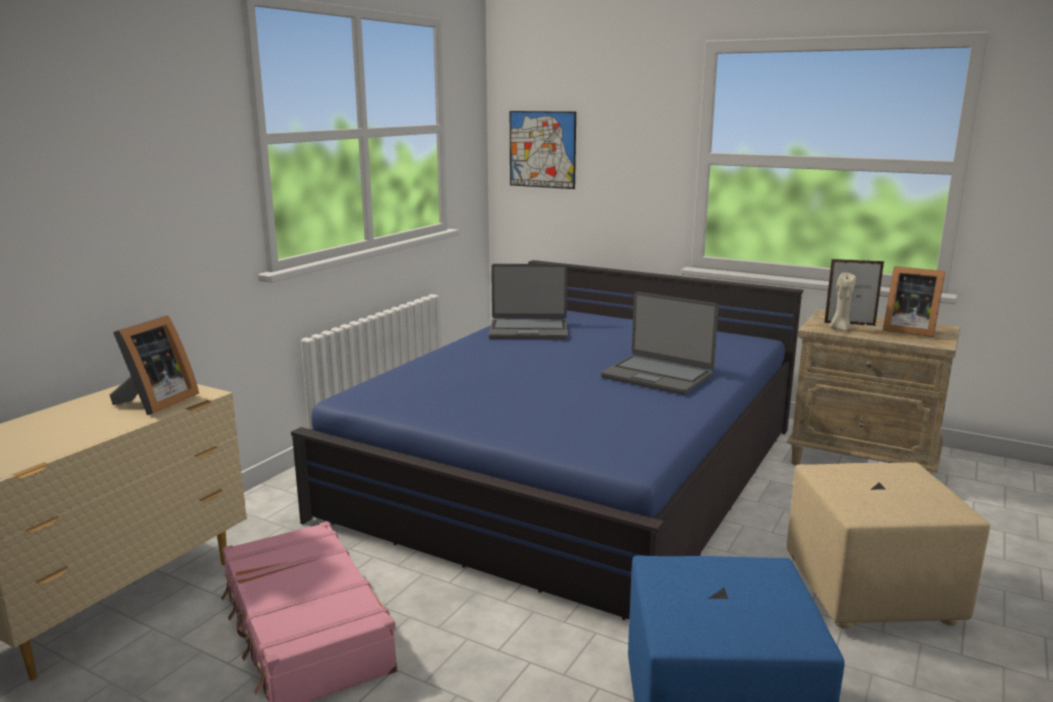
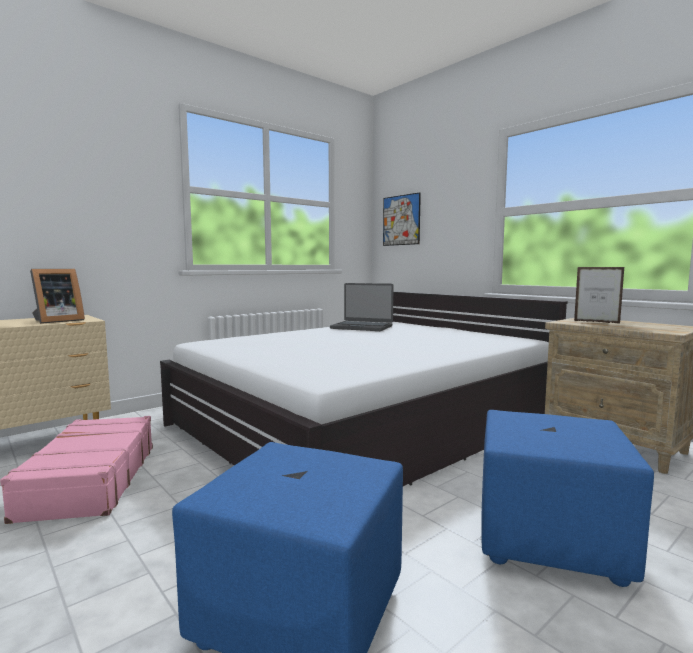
camera: 20 degrees right, 10 degrees down
(574, 471) = (367, 422): blue bed -> white bed
(657, 376) = (417, 347): laptop -> none
(839, 329) = (583, 323): beige candle -> none
(873, 593) = (551, 541): beige ottoman -> blue ottoman
(907, 330) = (649, 326): picture frame -> none

